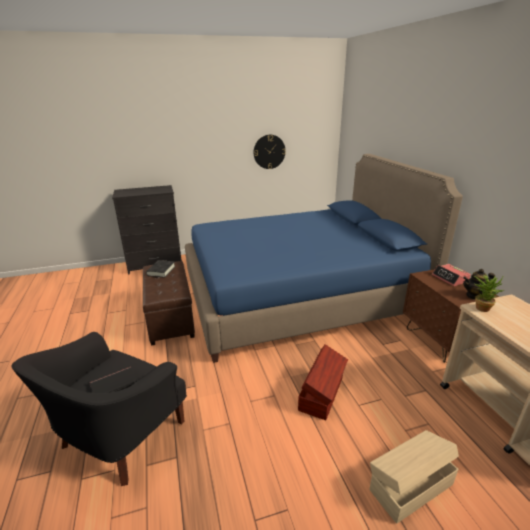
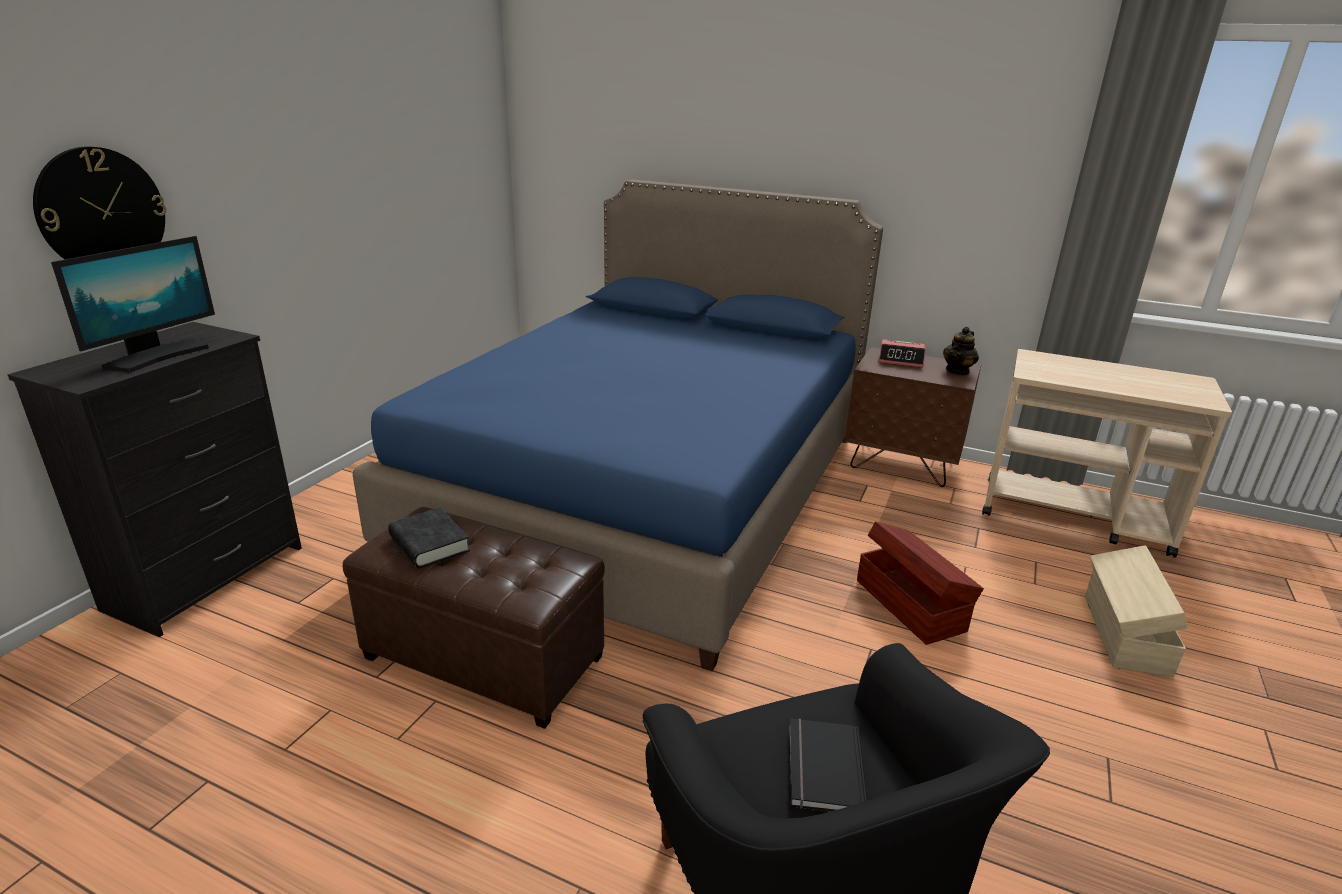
camera: 50 degrees left, 0 degrees up
(143, 192) = (157, 356): none -> monitor
(269, 152) = (401, 196): wall clock -> wall clock (101, 211)
(481, 307) = (1031, 371): potted plant -> none

